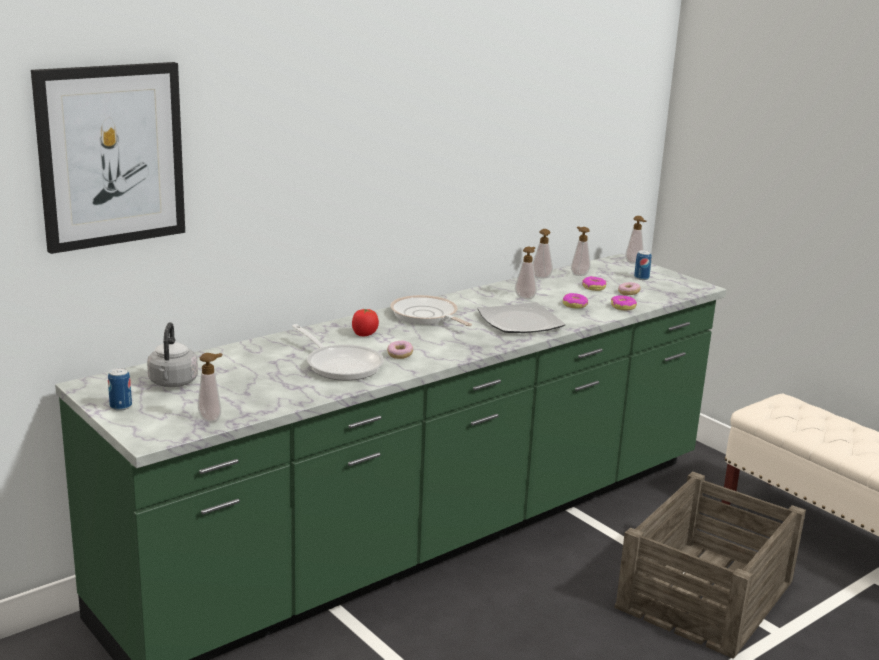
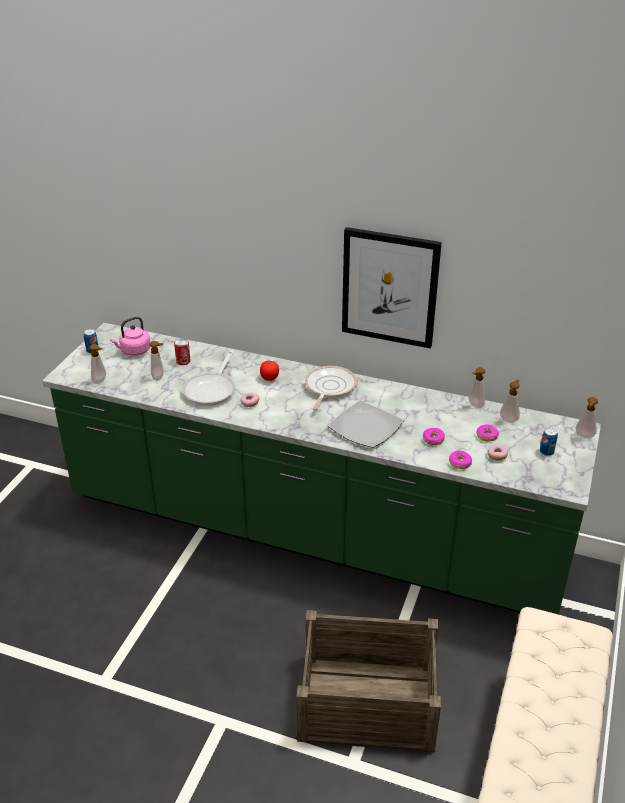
camera: 60 degrees right, 15 degrees up
(111, 155) = (131, 207): picture -> picture (390, 287)
(172, 383) = (134, 351): grey kettle -> pink kettle
(250, 363) = (183, 361): none -> can
(525, 297) = (420, 413): soap dispenser -> soap dispenser (159, 378)

